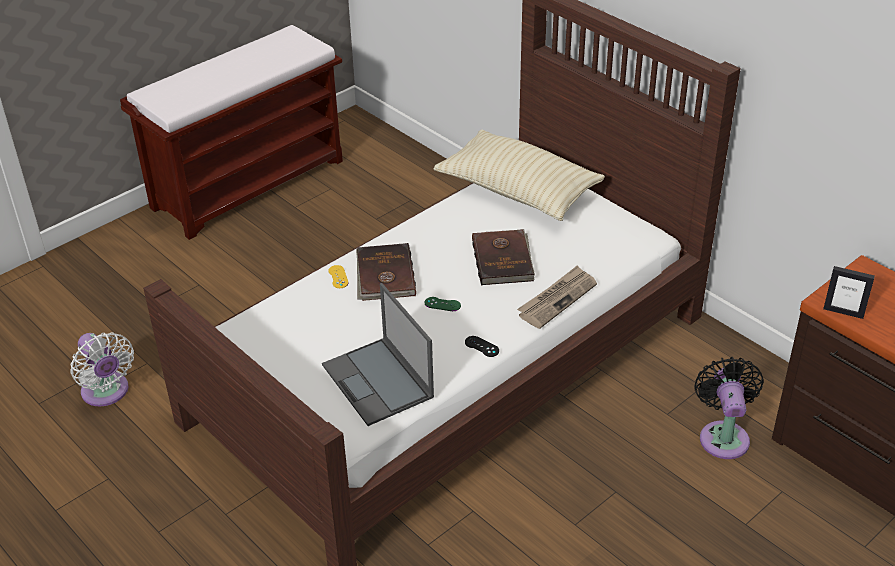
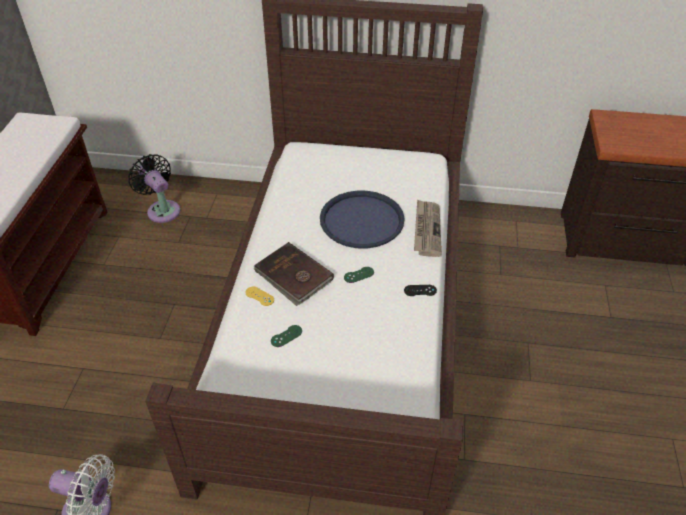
camera: 40 degrees left, 5 degrees up
(323, 319) = (286, 336): none -> green game controller
(378, 382) = (383, 361): laptop -> none
(503, 259) = (361, 220): brown book -> blue tray
(518, 191) = (315, 168): beige pillow -> none
(723, 436) = (542, 269): black fan -> black fan (162, 209)
(843, 312) = (628, 147): picture frame -> none

